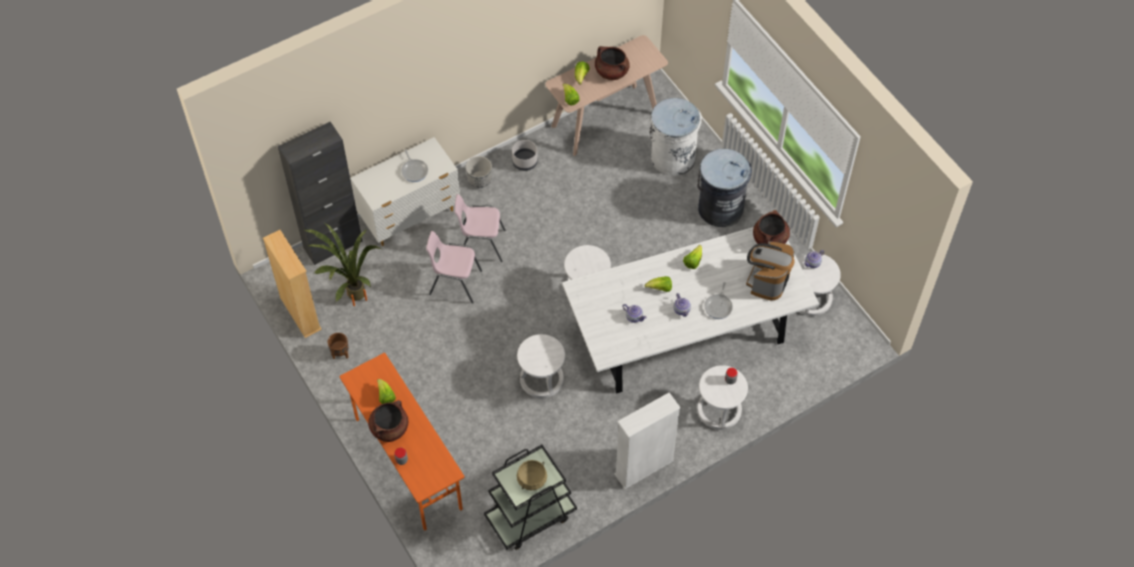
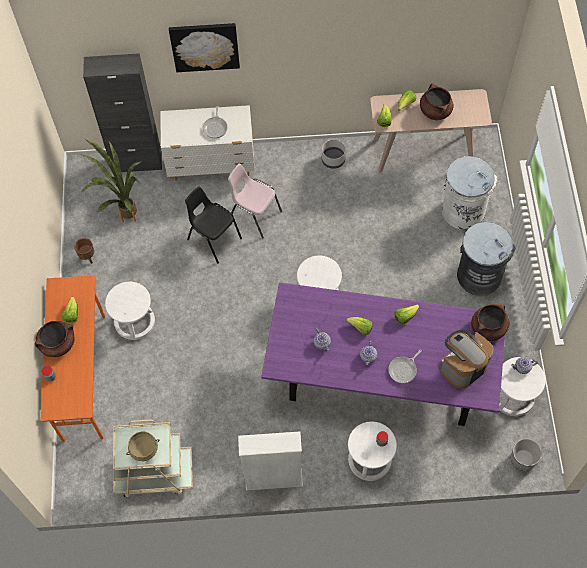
camera: 30 degrees right, 5 degrees up
(300, 313) = (78, 209): beige bookcase -> none
(389, 90) = (205, 46): none -> picture
(454, 282) = (214, 239): pink chair -> black chair
(479, 179) = (286, 158): planter -> planter (523, 459)
(530, 516) = (154, 473): black cart -> beige cart
(541, 379) = (234, 357): white stool -> white stool (134, 321)
(685, 333) = (381, 374): white dining table -> purple dining table

